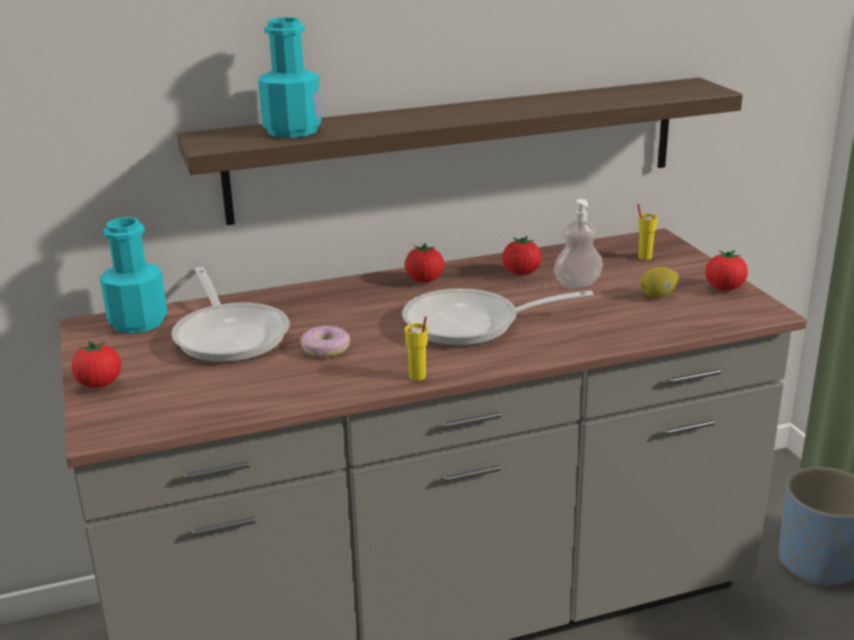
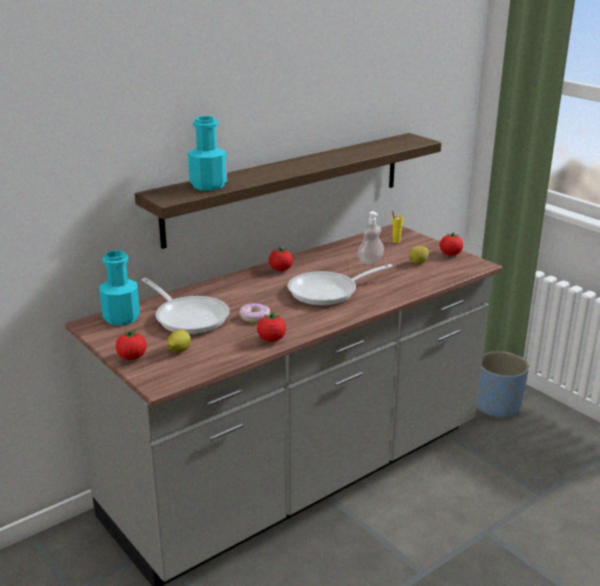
camera: 20 degrees left, 0 degrees up
(171, 385) = (178, 351): none -> lemon
(417, 376) = (321, 325): yellow cup -> none
(521, 273) = (334, 259): tomato -> tomato (271, 339)

